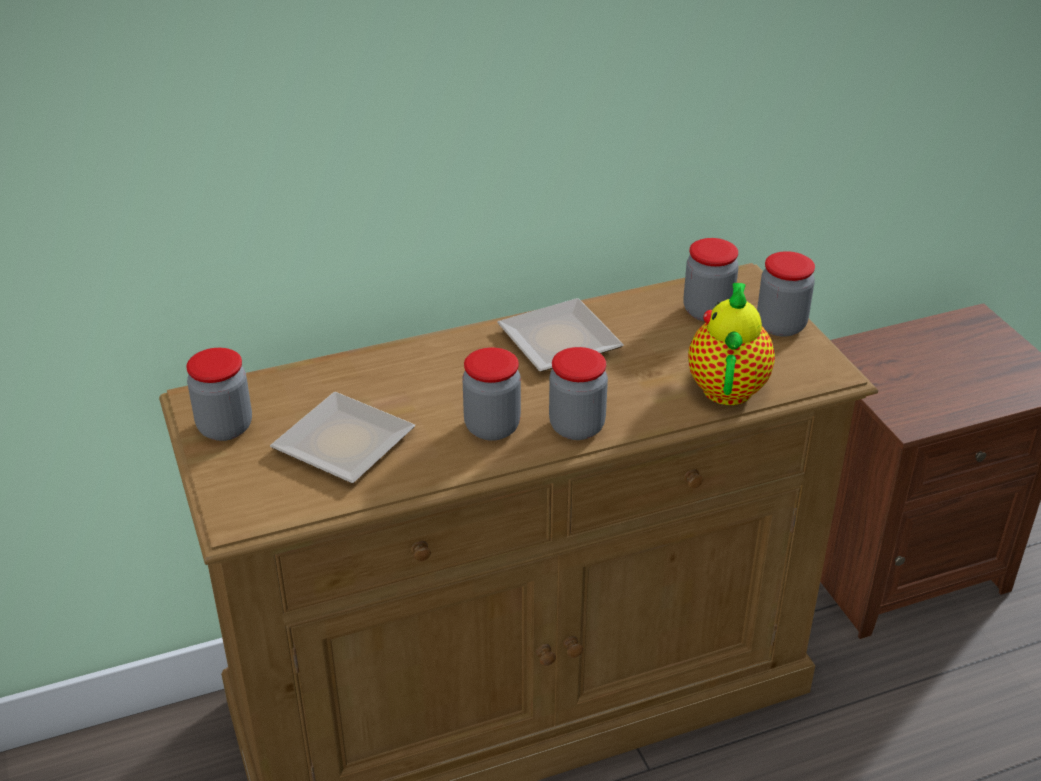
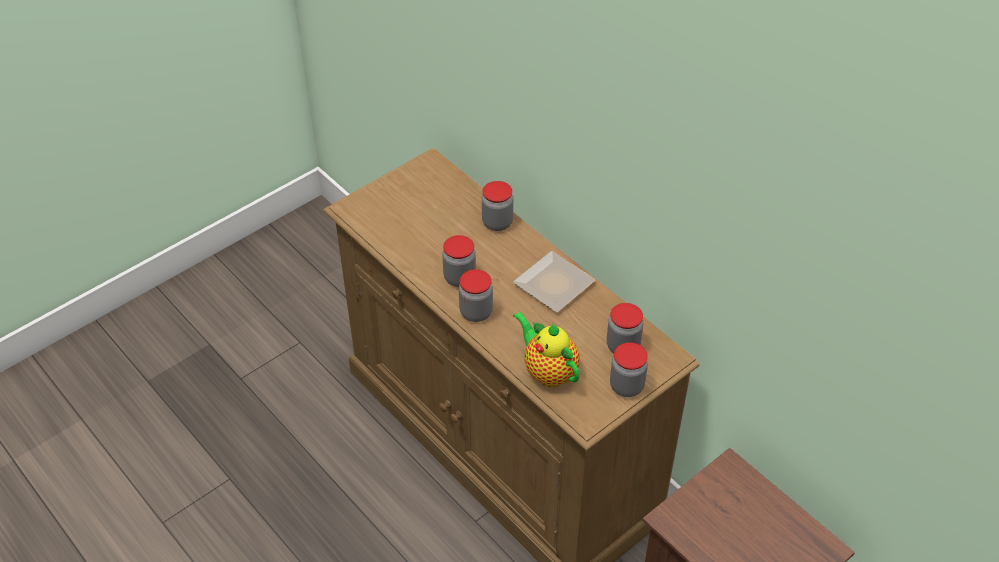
camera: 70 degrees right, 10 degrees up
(225, 427) = (414, 179): jar -> jar (497, 223)
(343, 440) = (423, 224): plate -> none
(727, 385) = (548, 371): teapot -> teapot turned 120 degrees counterclockwise

